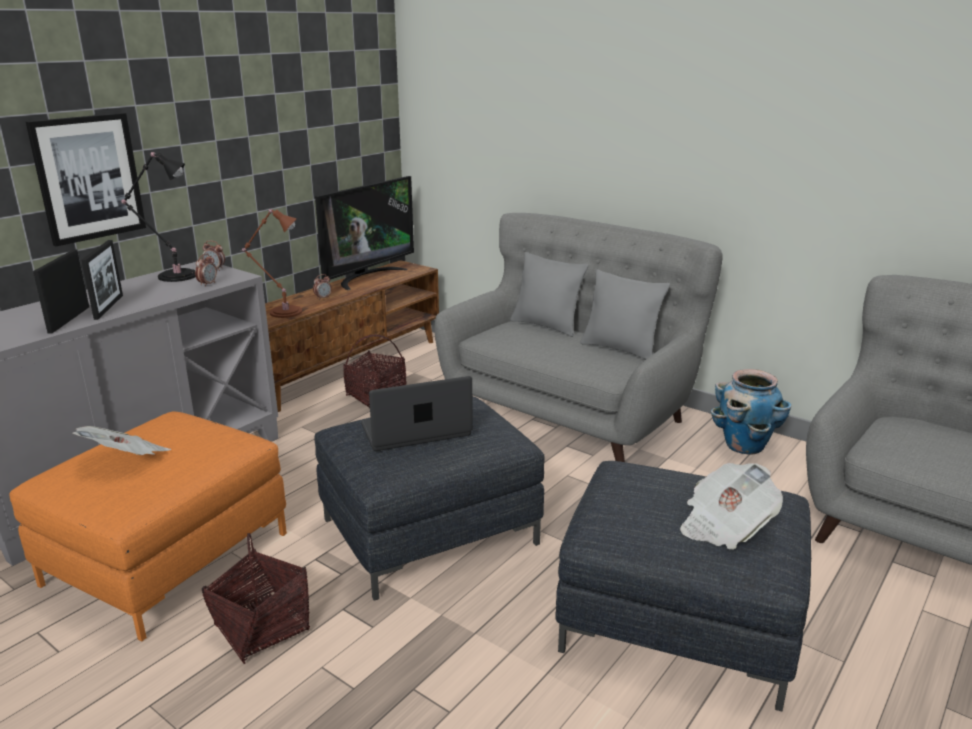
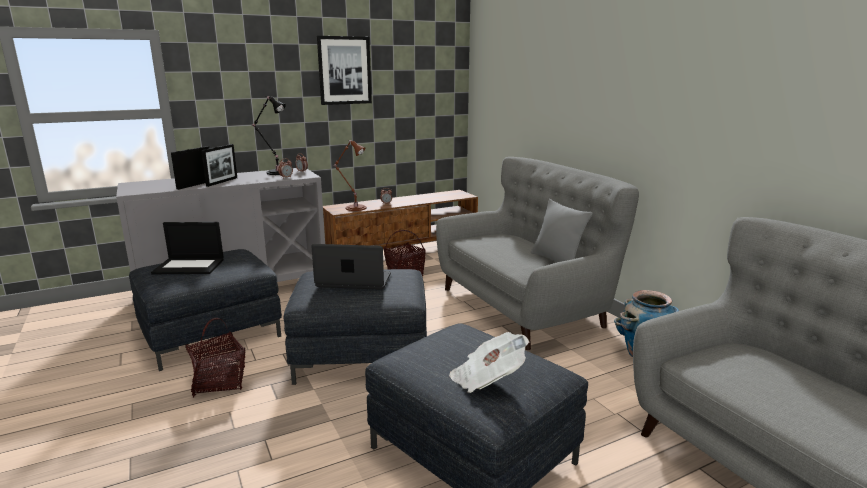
camera: 25 degrees right, 5 degrees down
(88, 178) = (240, 110): picture -> picture (344, 70)
(127, 460) = (190, 266): newspaper -> laptop
(168, 558) = (211, 333): orange ottoman -> grey ottoman
(367, 277) = (427, 196): television -> none
(546, 326) = (520, 239): grey pillow -> none

